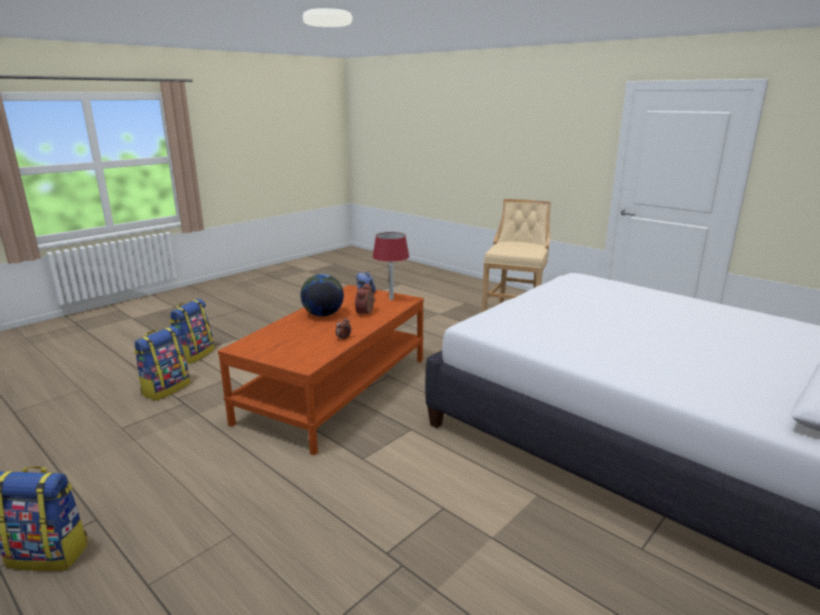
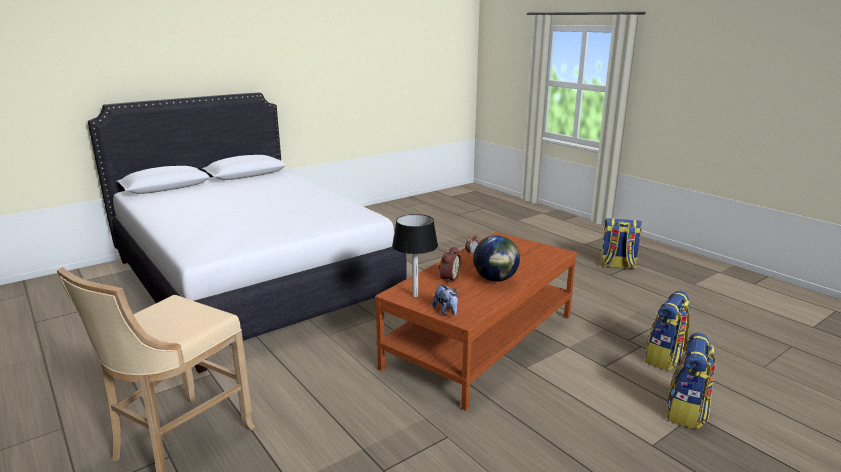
camera: 170 degrees left, 0 degrees up
(391, 299) = (415, 296): red table lamp -> black table lamp

